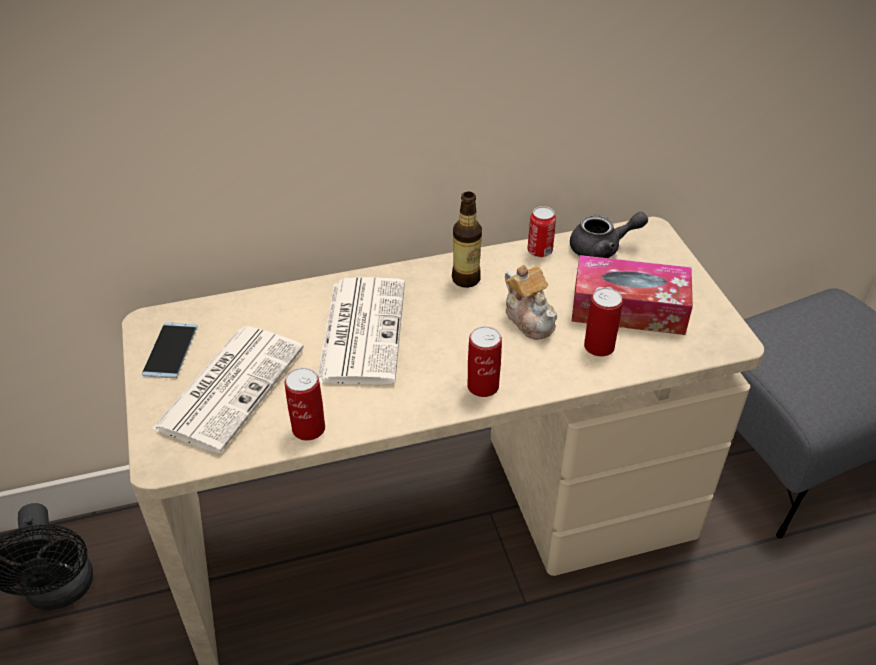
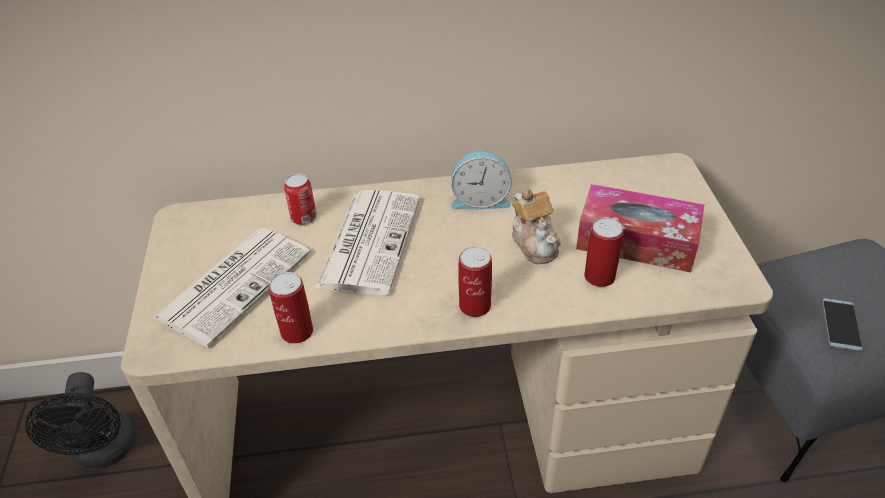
camera: 10 degrees right, 0 degrees up
(170, 350) = (189, 245): phone -> phone (841, 324)
(466, 279) = (480, 199): bottle -> alarm clock
(540, 251) = (558, 178): can -> can (304, 218)
(602, 248) = (620, 180): grey teapot -> none

